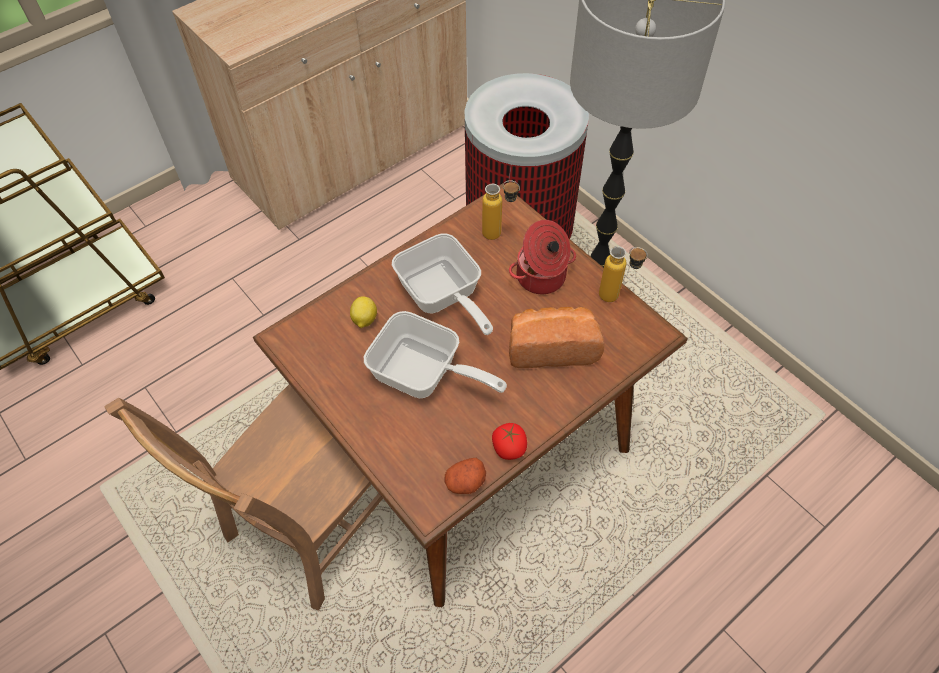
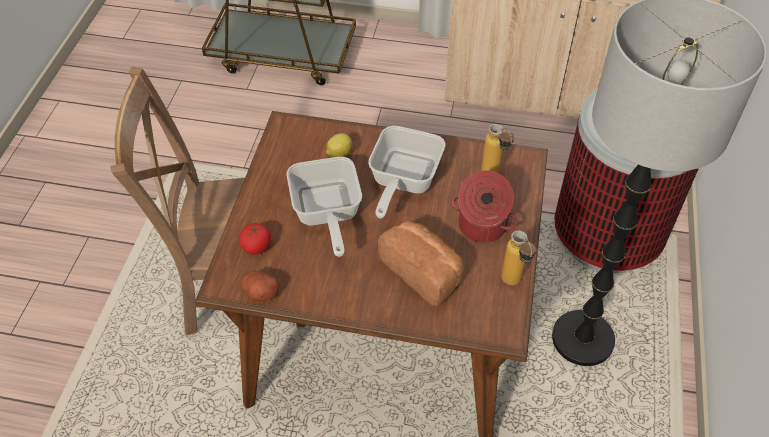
camera: 50 degrees right, 5 degrees down
(509, 448) = (311, 300): tomato -> tomato (256, 247)

